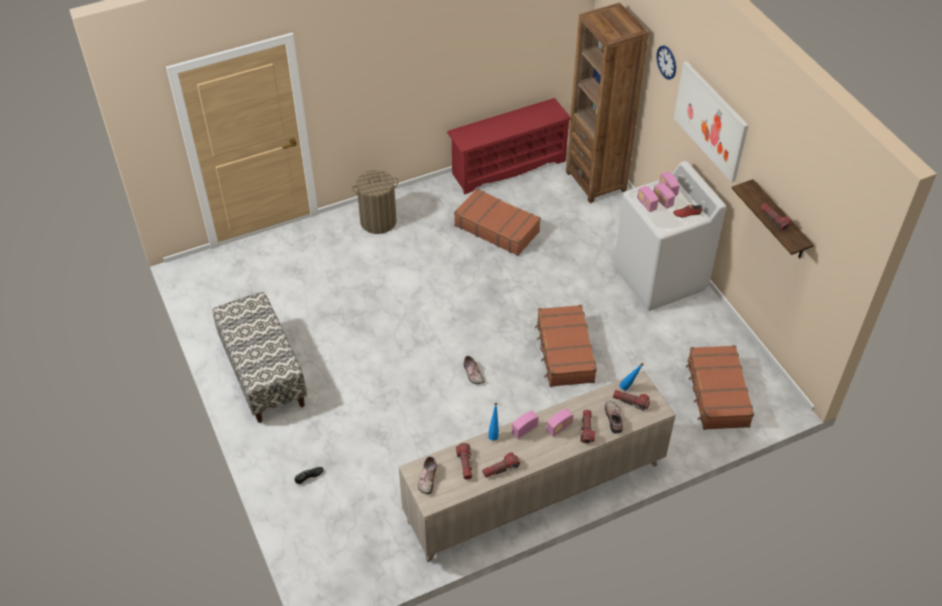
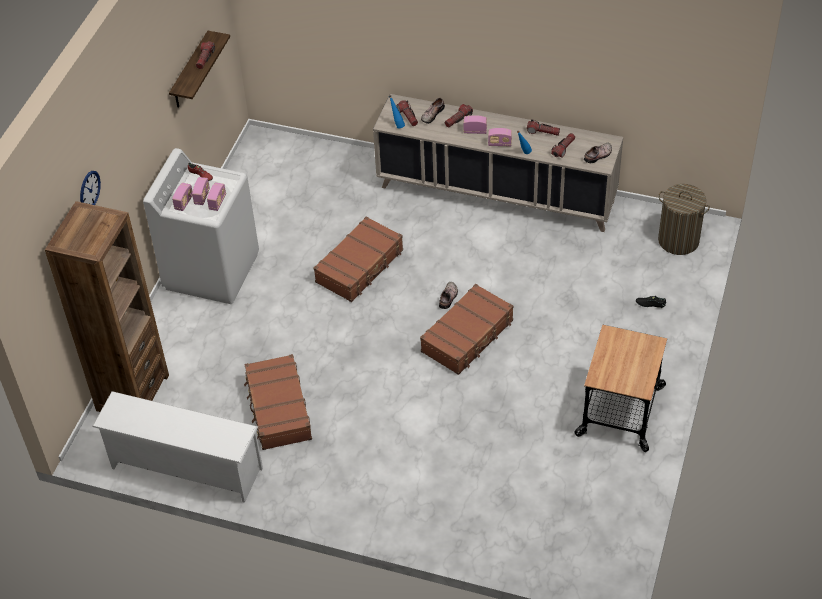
camera: 135 degrees left, 0 degrees up
(263, 374) = (621, 411): bench -> cart
(378, 221) = (374, 497): laundry basket -> laundry basket (678, 240)
(508, 166) = (185, 469): red shoe rack -> white shoe rack
(711, 121) = (132, 135): picture -> none
(717, 394) = (294, 170): brown suitcase -> brown suitcase (468, 336)

